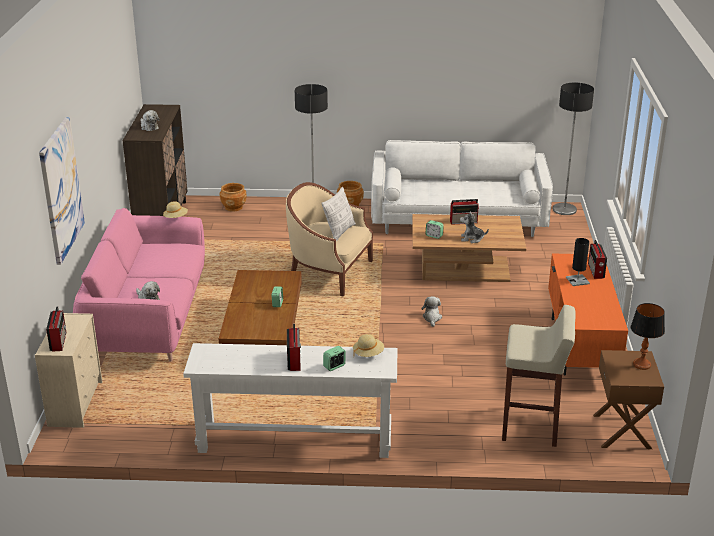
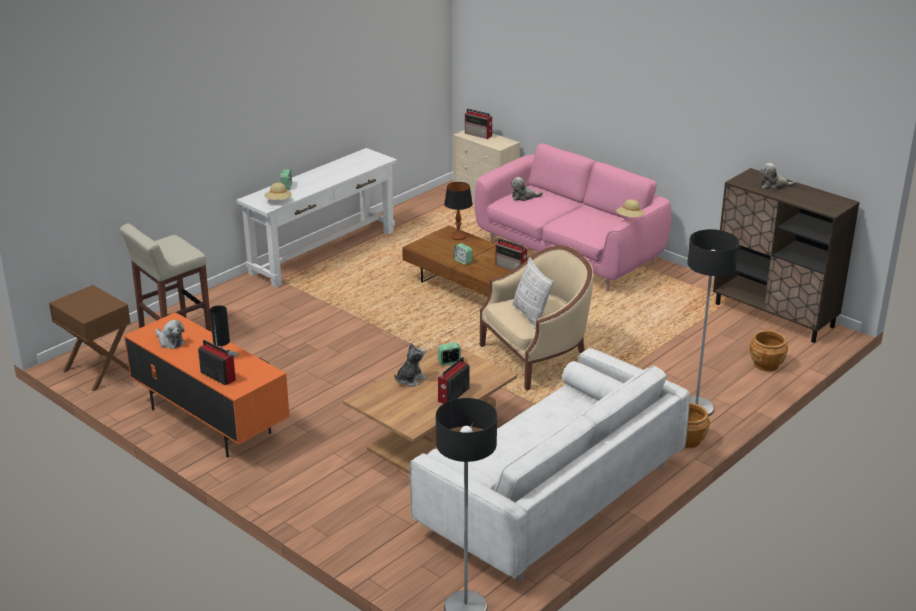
camera: 130 degrees right, 0 degrees up
(61, 190) = (577, 76): picture -> none
(294, 360) = (317, 179): radio -> radio (511, 268)
(432, 318) = (376, 371): plush toy -> plush toy (170, 341)
(641, 364) = (82, 309): table lamp -> table lamp (458, 236)

